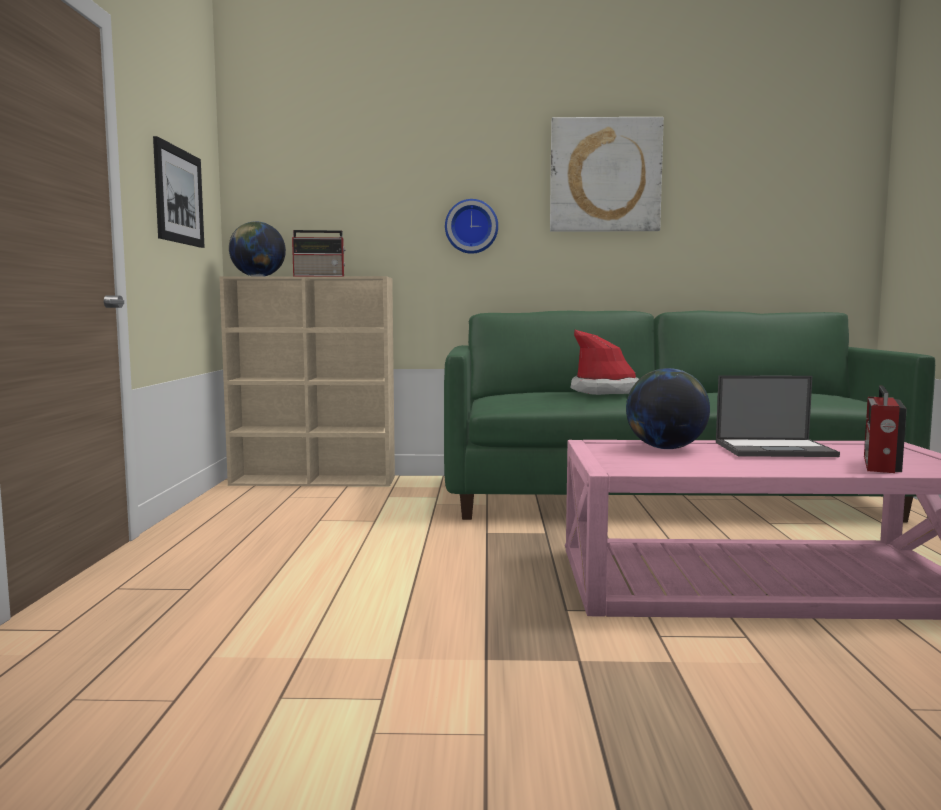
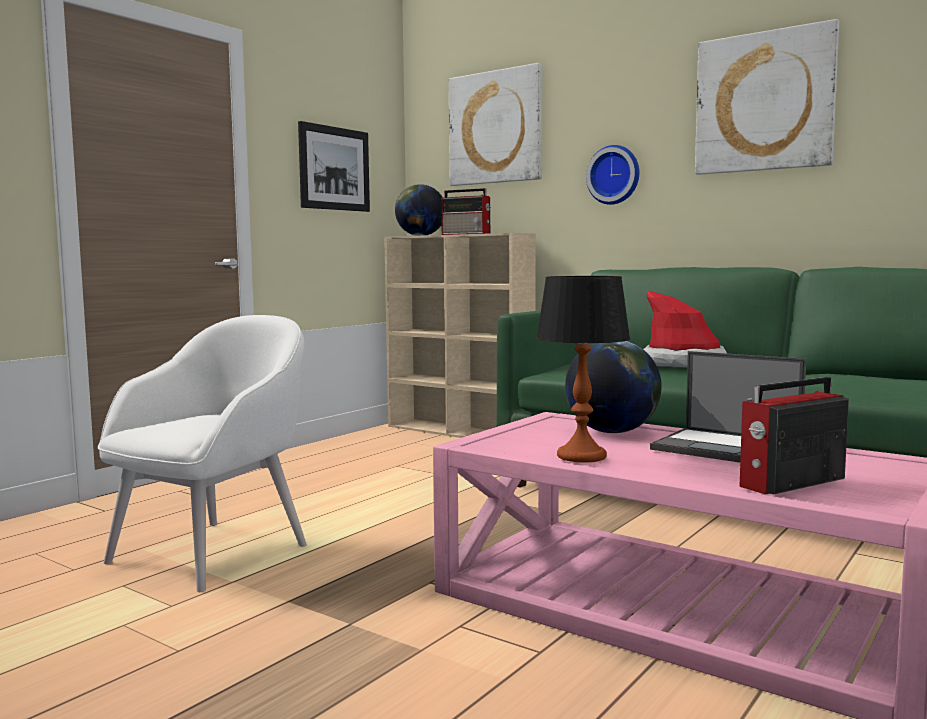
camera: 35 degrees right, 0 degrees up
(307, 638) = (212, 552): none -> white armchair
(340, 170) = (496, 127): none -> picture
(718, 466) = (582, 456): none -> table lamp

